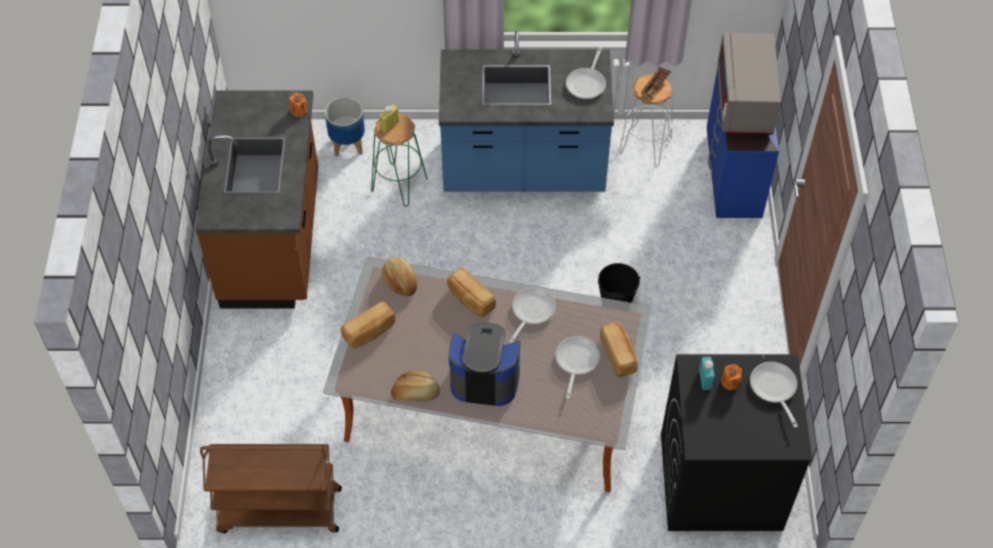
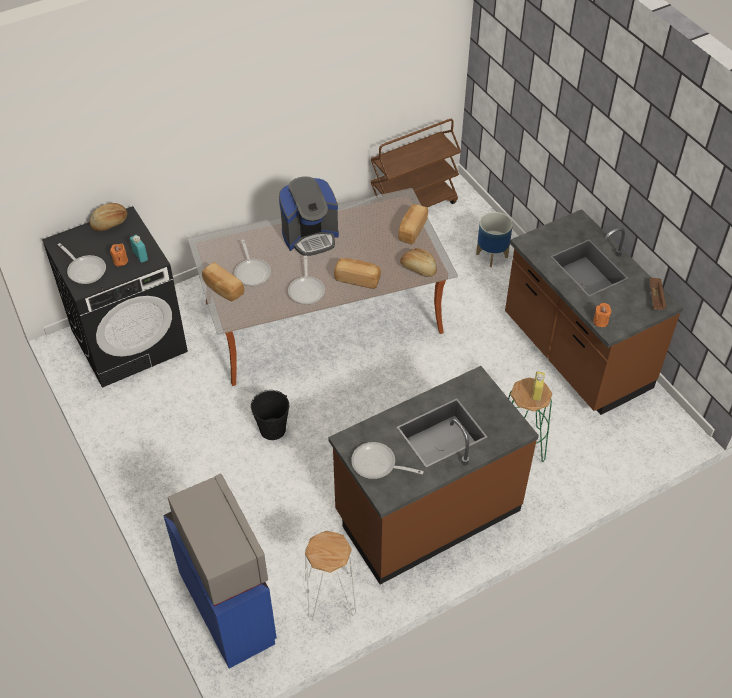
camera: 150 degrees right, 5 degrees down
(347, 145) = (595, 458): planter -> planter (492, 255)
(415, 393) = (350, 210): bread -> bread (110, 223)
(523, 170) = (427, 511): blue counter -> brown counter
(587, 83) = (377, 465): frying pan -> frying pan turned 60 degrees counterclockwise
(655, 86) = (326, 552): brown tray -> brown tray (656, 299)

